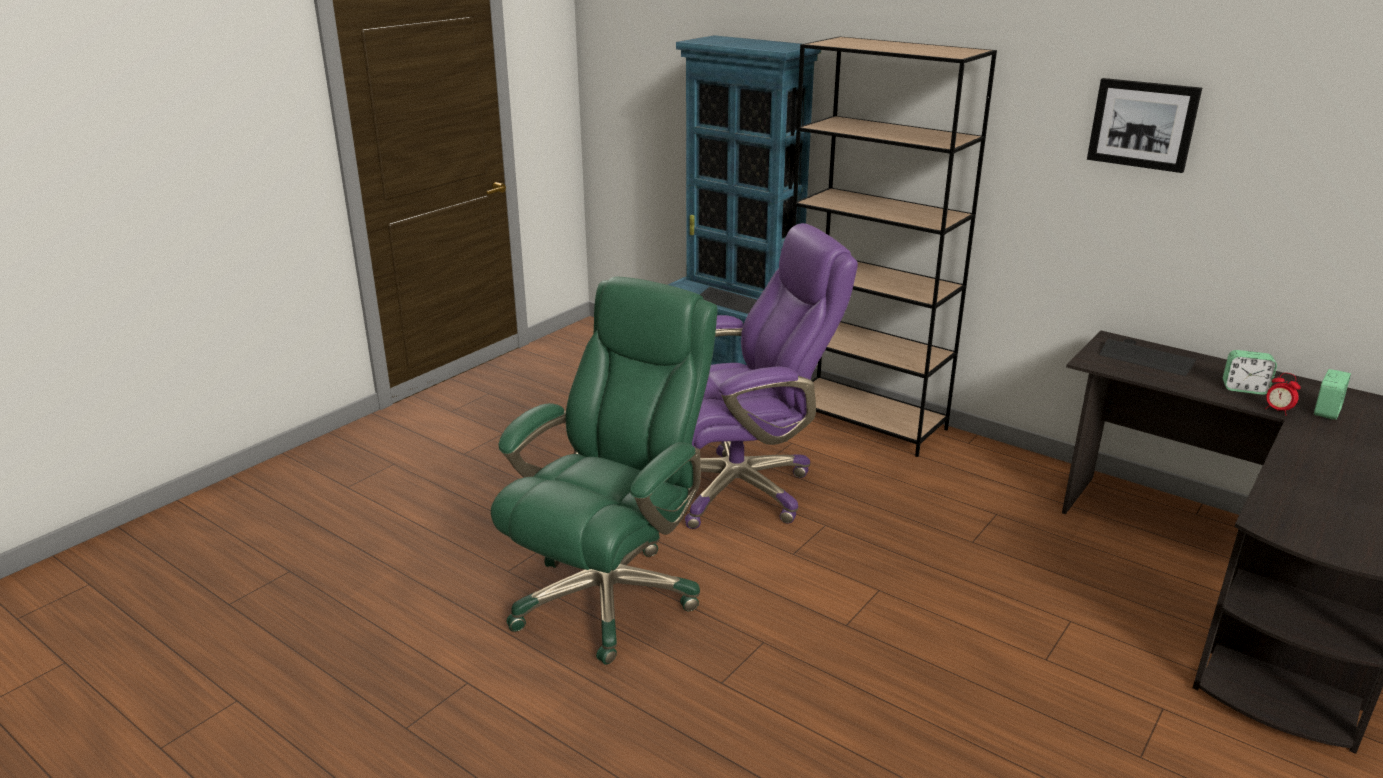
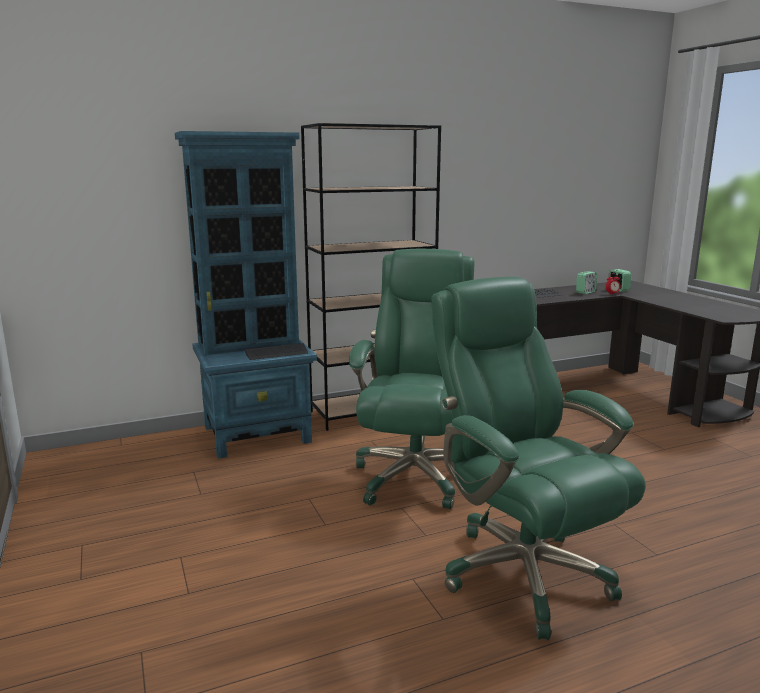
camera: 60 degrees left, 10 degrees down
(741, 491) = (417, 475): purple office chair -> green office chair
(1143, 124) = (494, 166): picture -> none

